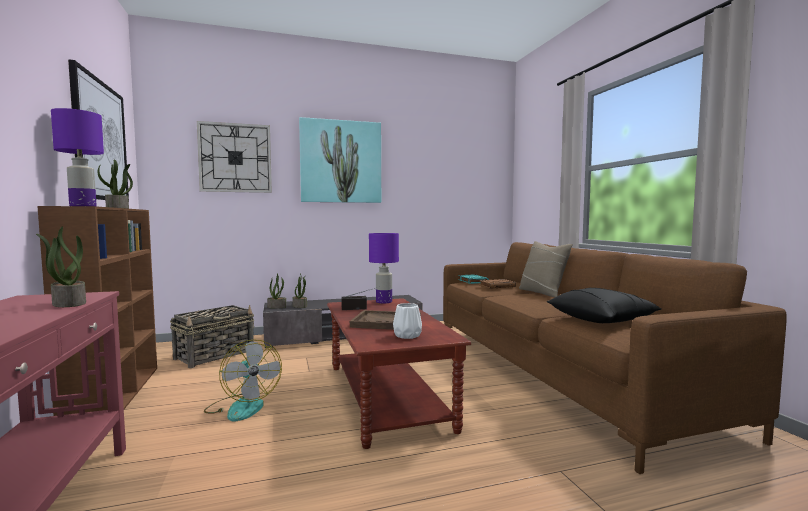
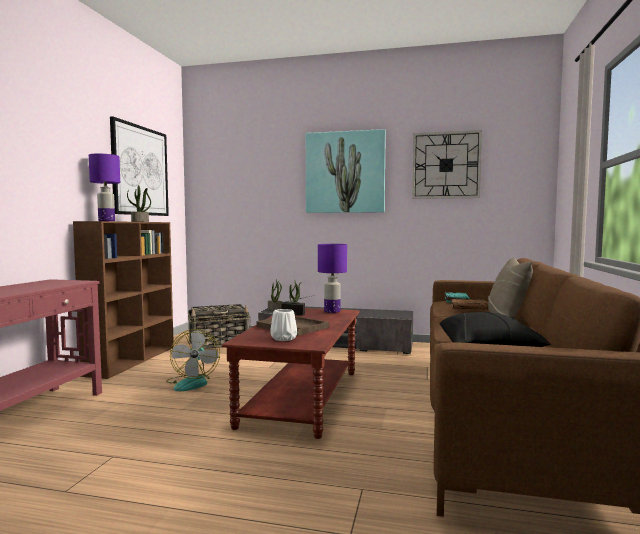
camera: 30 degrees right, 0 degrees up
(68, 303) = (55, 285): potted plant -> none
(235, 158) = (253, 175): wall clock -> wall clock (446, 165)

